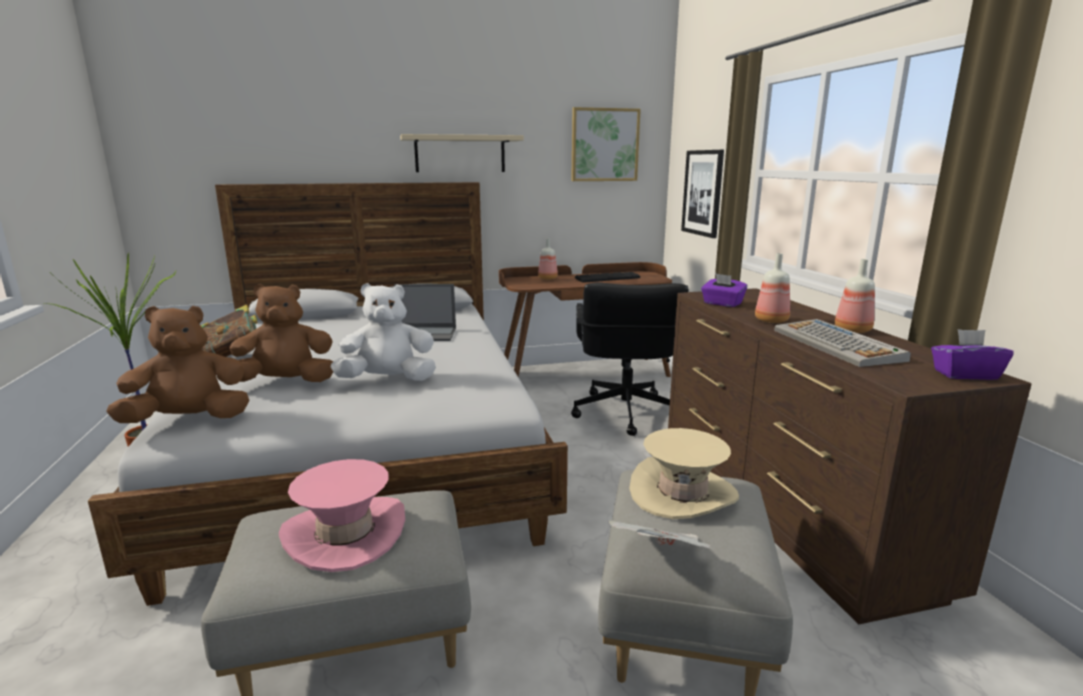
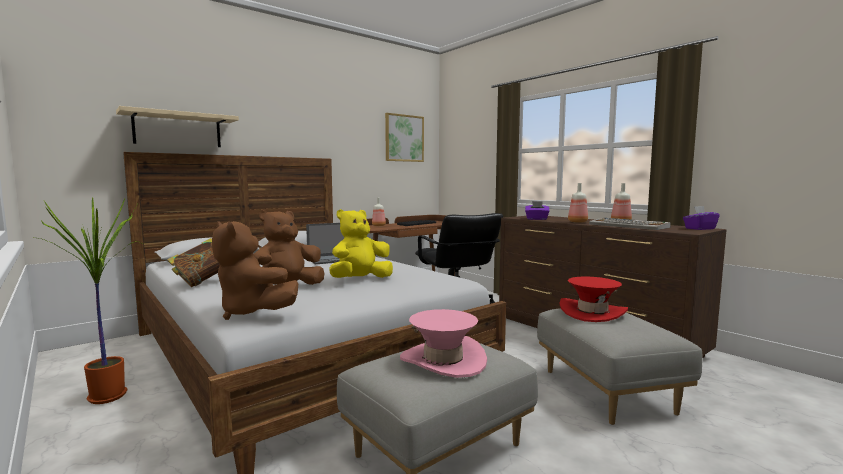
camera: 25 degrees left, 10 degrees down
(189, 420) = (252, 312): brown plush toy -> brown plush toy turned 90 degrees counterclockwise
(388, 380) = (360, 280): white plush toy -> yellow plush toy
(460, 154) = (316, 138): beige shelf -> beige shelf (178, 130)
(662, 558) = (627, 336): newspaper -> none
(682, 493) = (592, 312): beige hat -> red hat
(703, 193) = (472, 167): picture -> none

